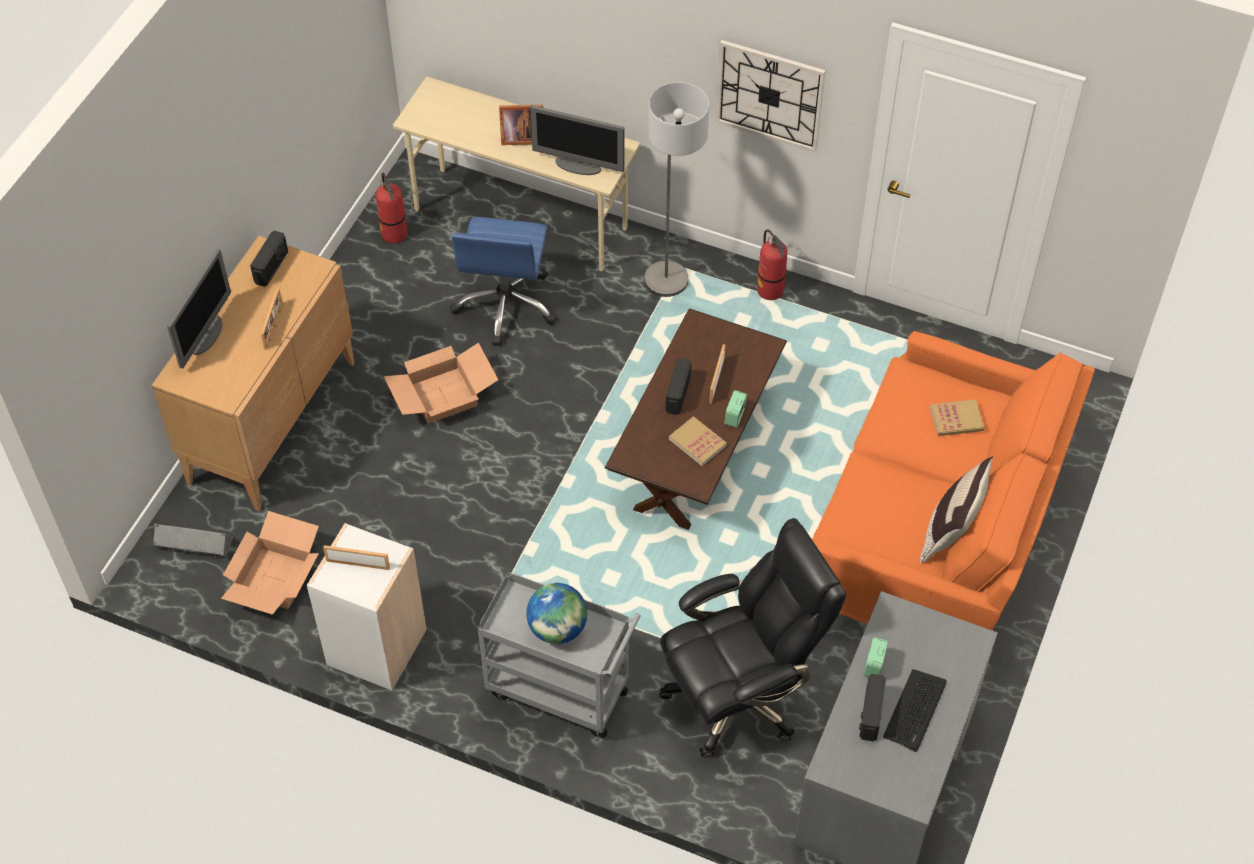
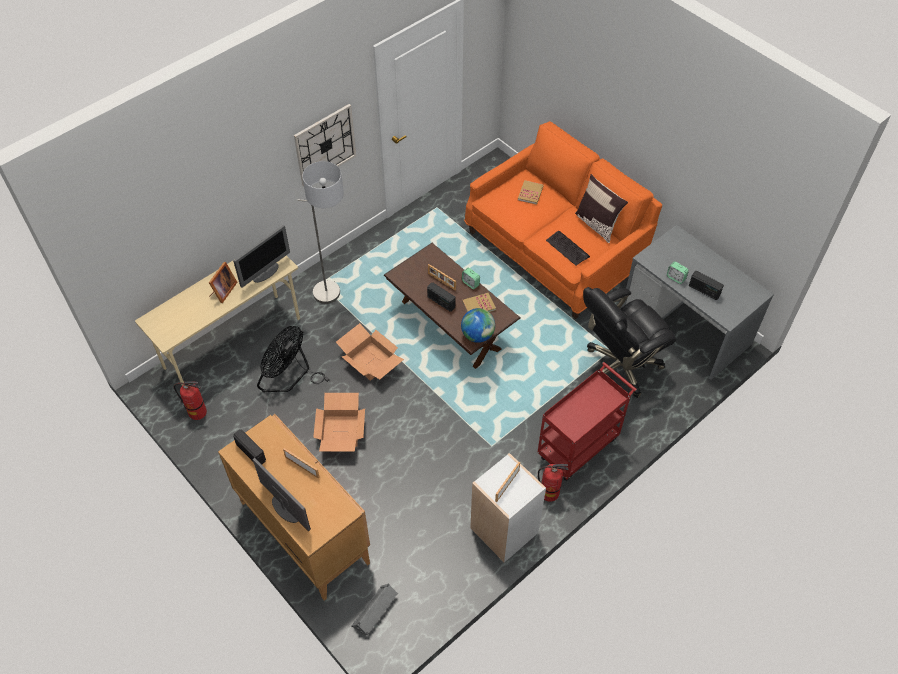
camera: 65 degrees left, 0 degrees up
(274, 577) = (425, 571): cardboard box -> cardboard box (369, 361)
(506, 305) = (293, 374): blue office chair -> black fan
(557, 629) = (586, 407): globe -> globe (477, 335)
(562, 695) = (579, 448): grey cart -> red cart
(741, 700) = (618, 368): black office chair -> black office chair turned 120 degrees counterclockwise
(770, 290) = (364, 251): fire extinguisher -> fire extinguisher (549, 493)
(915, 710) = (708, 272): keyboard -> keyboard (567, 248)

